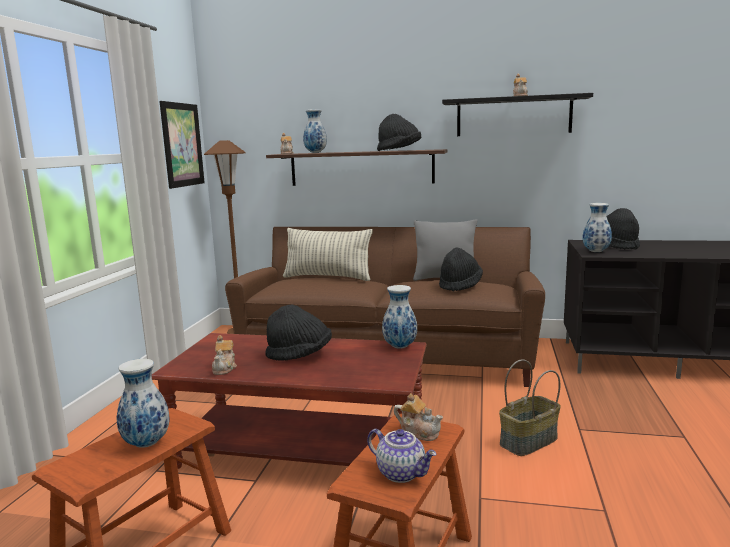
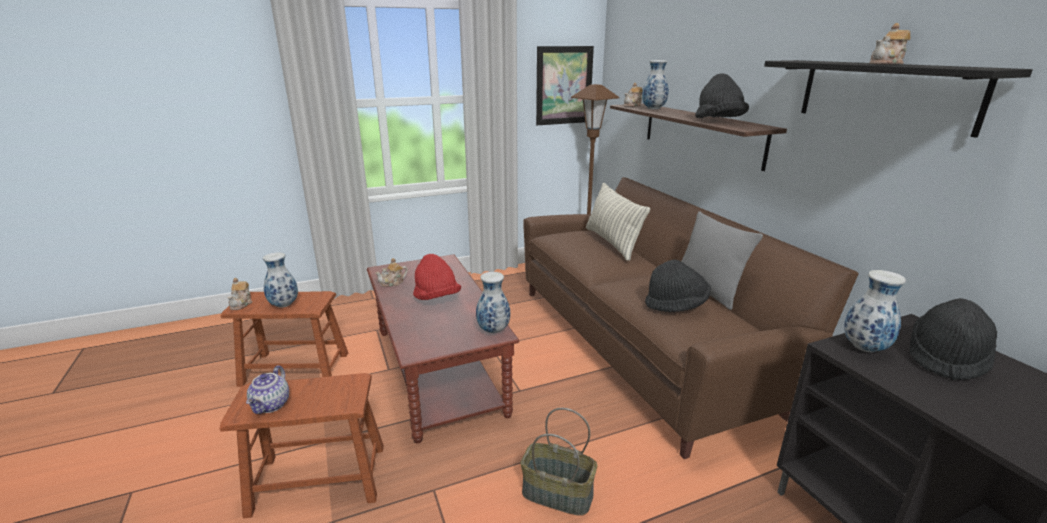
camera: 55 degrees right, 10 degrees up
(300, 355) = (436, 298): black hat -> red hat
(419, 432) = (339, 393): teapot -> teapot (242, 304)

